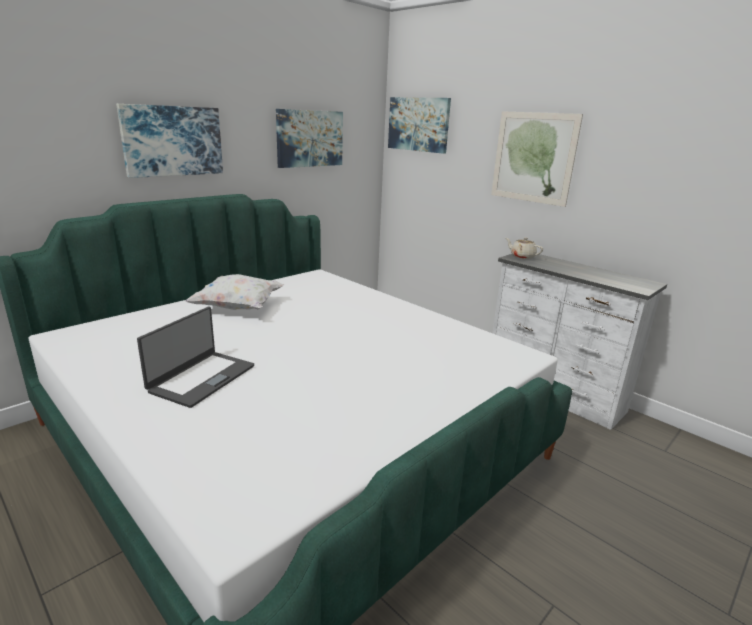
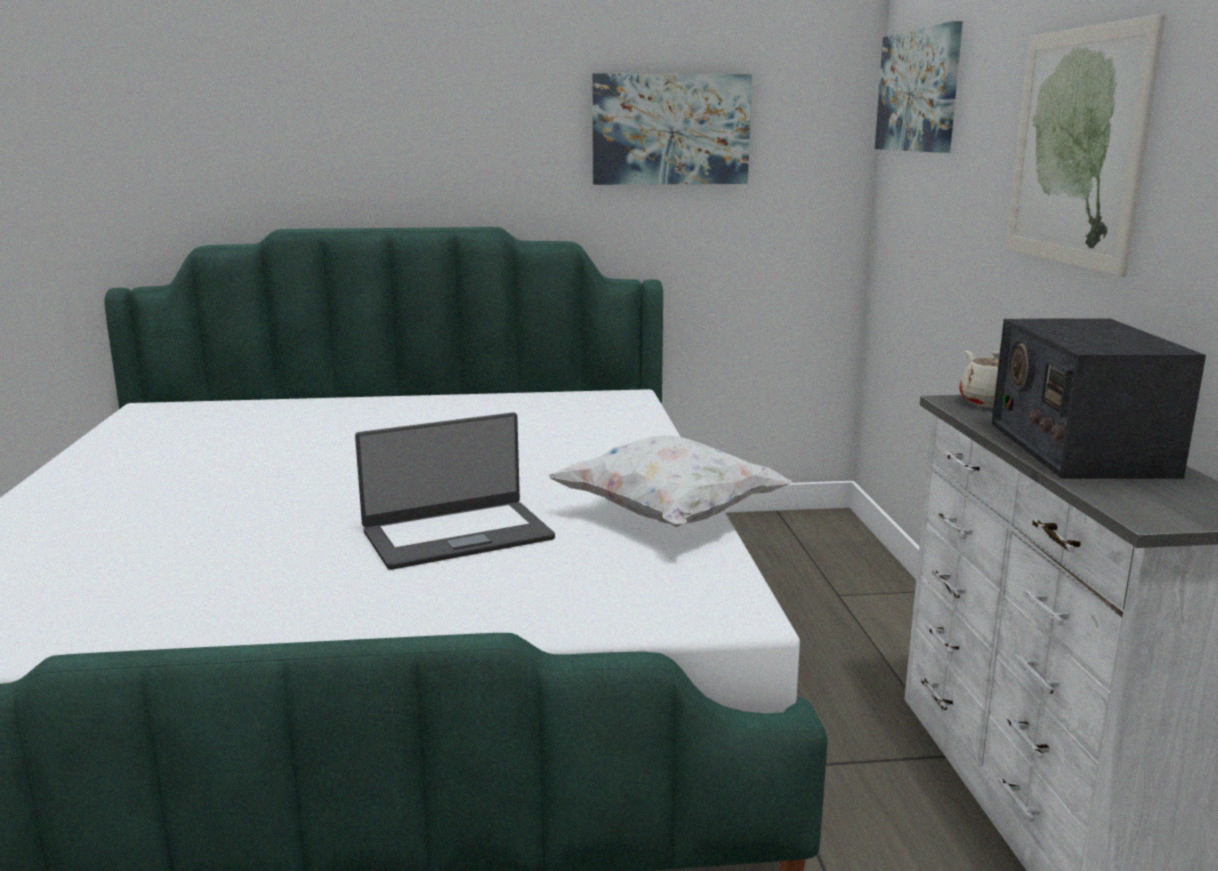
camera: 40 degrees right, 5 degrees down
(172, 141) = (388, 133): picture -> none
(201, 378) = (172, 490): laptop -> laptop (457, 535)
(239, 308) = (403, 419): white pillow -> white pillow (670, 517)
(578, 270) = (1078, 448): none -> radio

